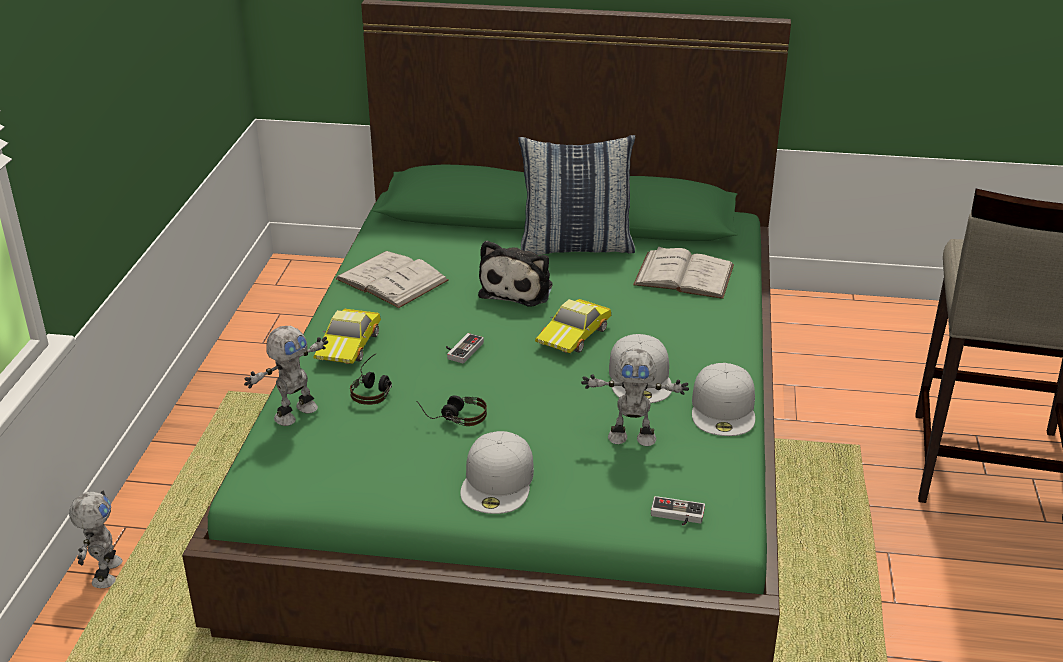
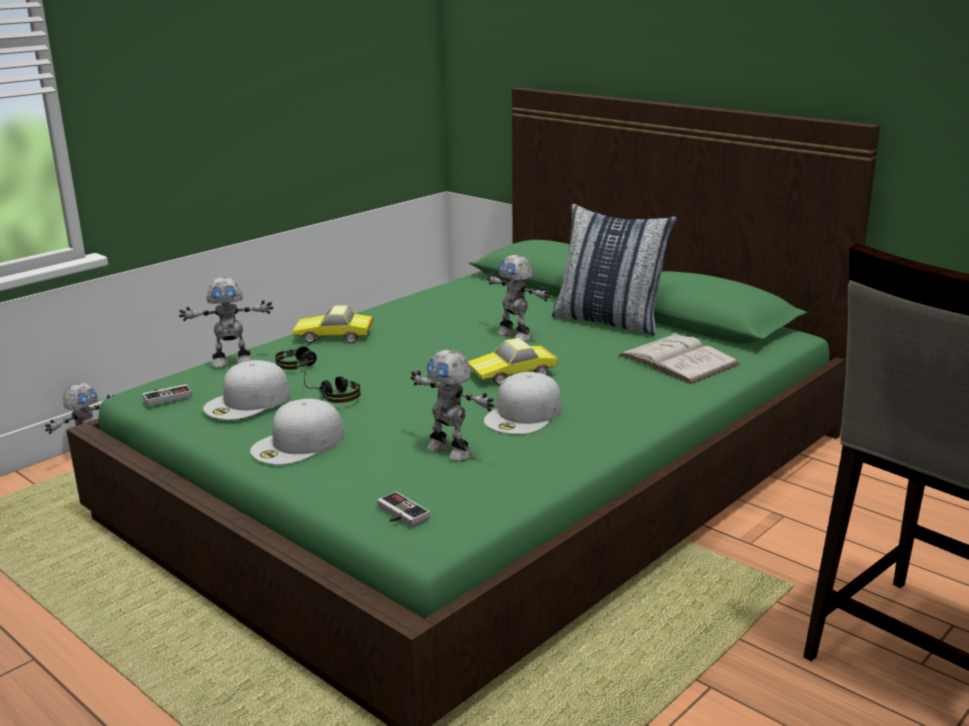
camera: 35 degrees right, 10 degrees down
(350, 345) = (334, 336): toy car -> toy car turned 45 degrees clockwise
(391, 279) = (427, 308): white book -> none
(461, 350) = (407, 358): game controller -> game controller (166, 396)
(518, 289) = (516, 335): plush toy -> toy robot
(724, 409) = (565, 457): white cap -> white cap (247, 402)

